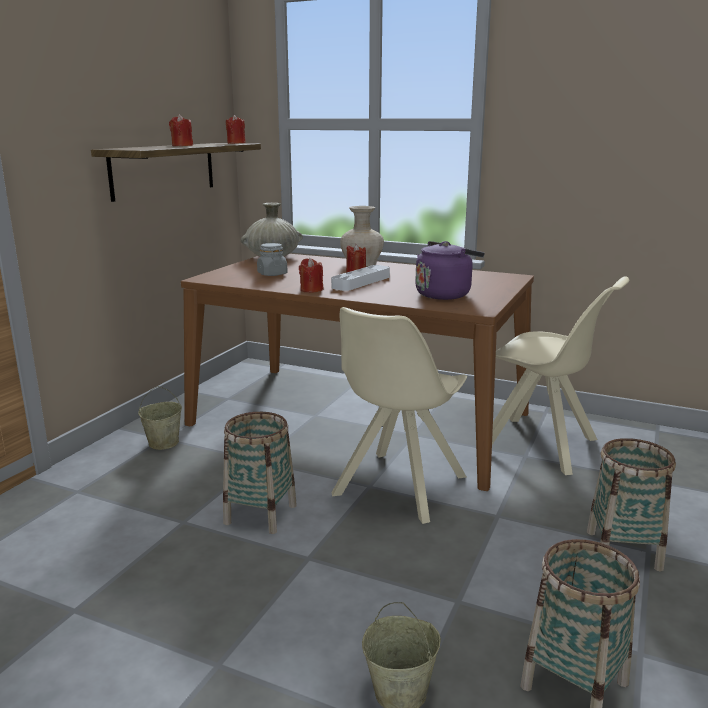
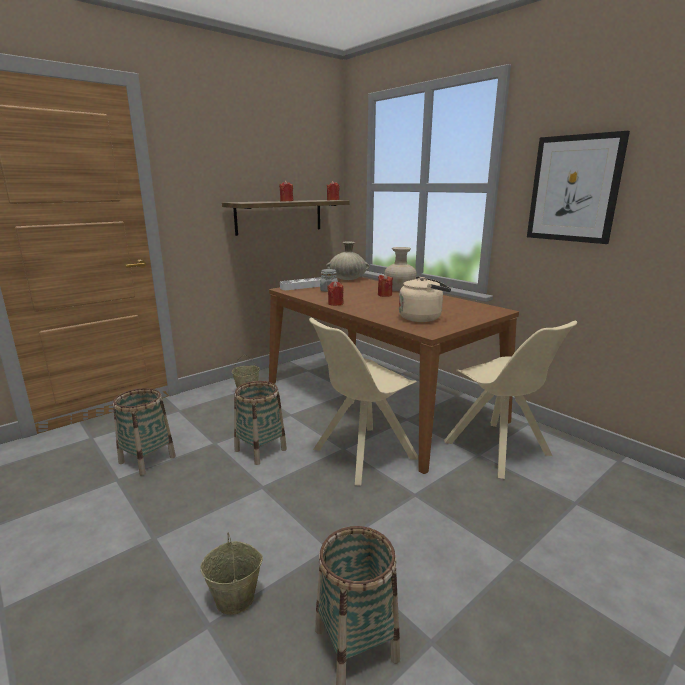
camera: 25 degrees right, 0 degrees up
(361, 282) = (377, 302): grey tray -> grey tray (304, 286)
(445, 294) = (422, 318): purple kettle -> beige kettle
(583, 126) = (574, 189): none -> picture
(623, 550) = (494, 552): basket -> basket (147, 460)

